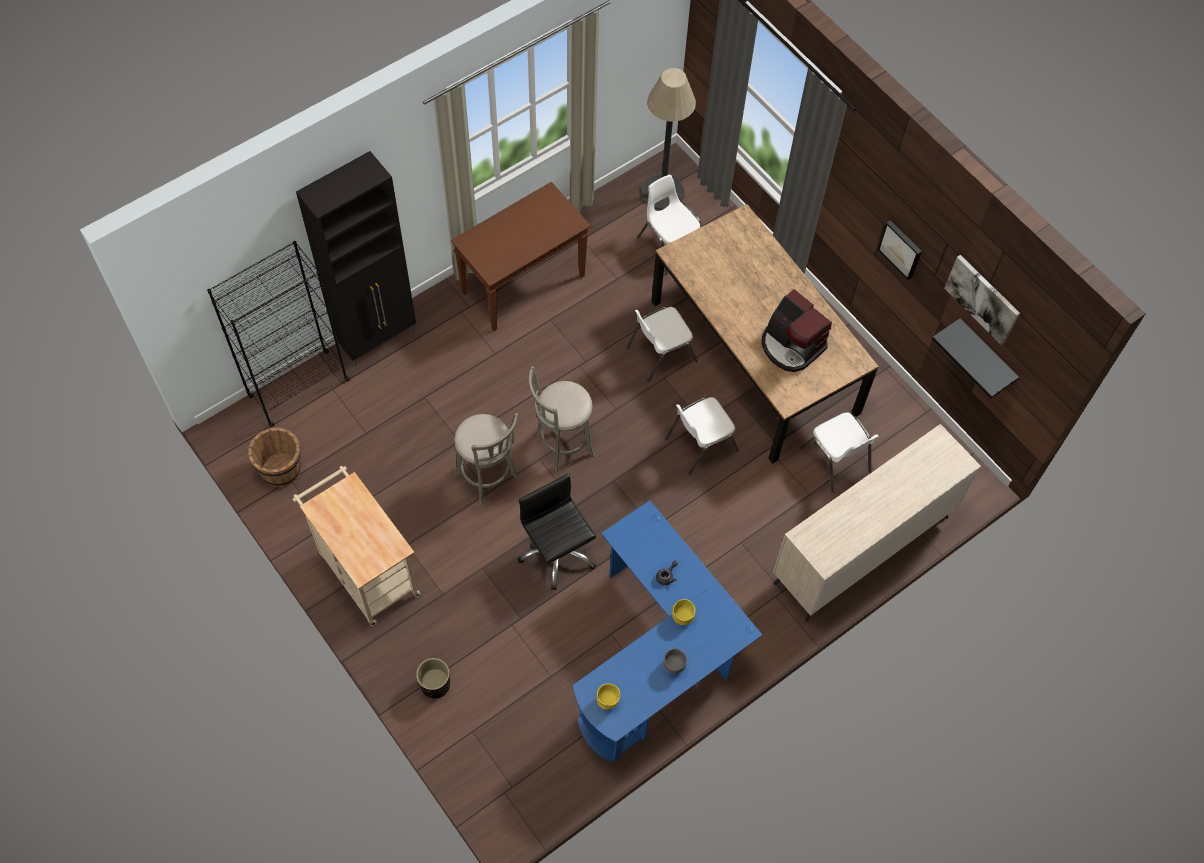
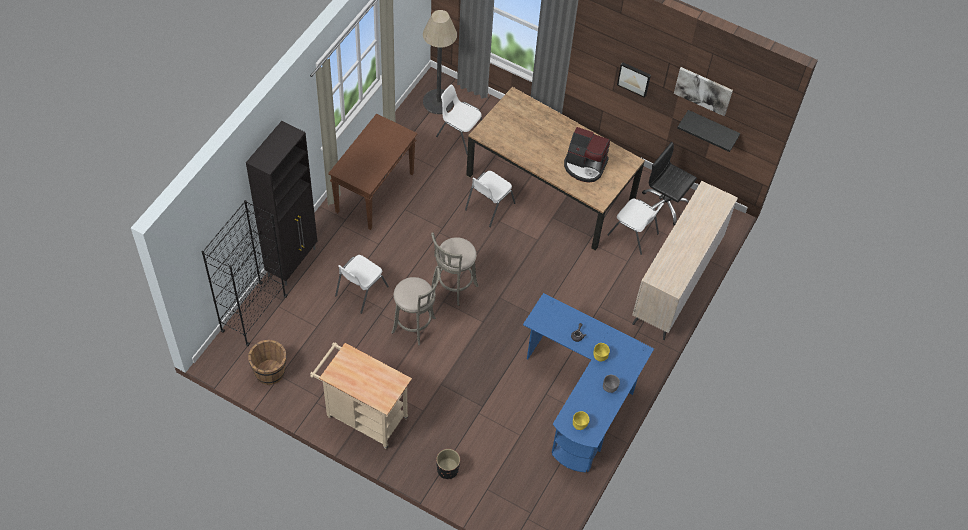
camera: 25 degrees left, 5 degrees down
(557, 553) = (485, 356): black office chair -> black office chair (664, 205)
(700, 444) = (543, 255): white chair -> white chair (360, 291)

